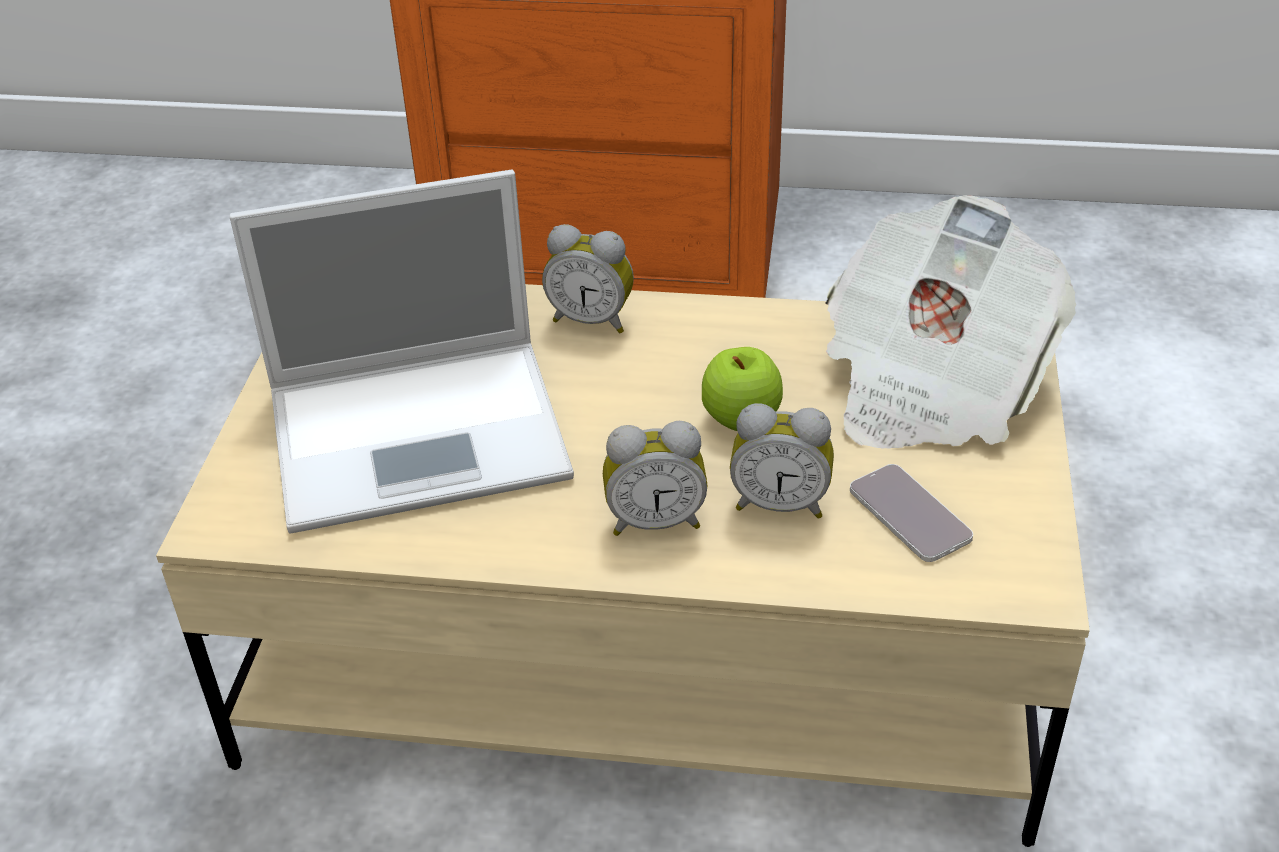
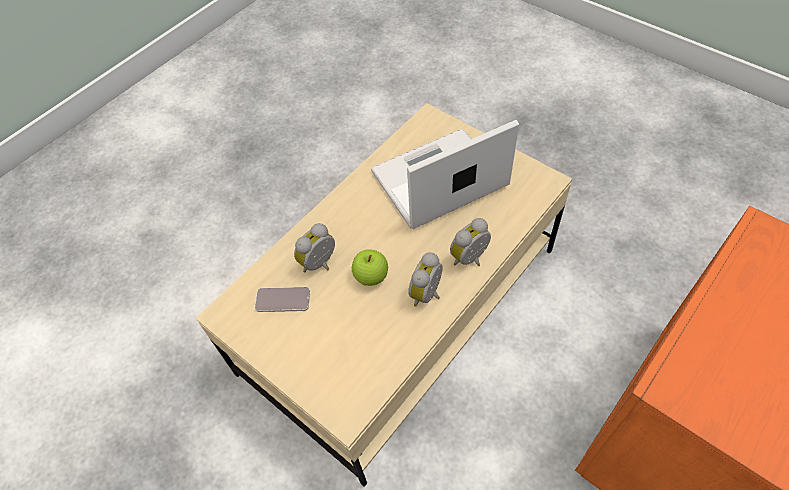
camera: 125 degrees right, 15 degrees up
(424, 432) = (437, 181): laptop -> laptop turned 45 degrees clockwise
(655, 520) = (342, 225): alarm clock -> alarm clock (428, 294)
(931, 381) = (342, 358): newspaper -> none

